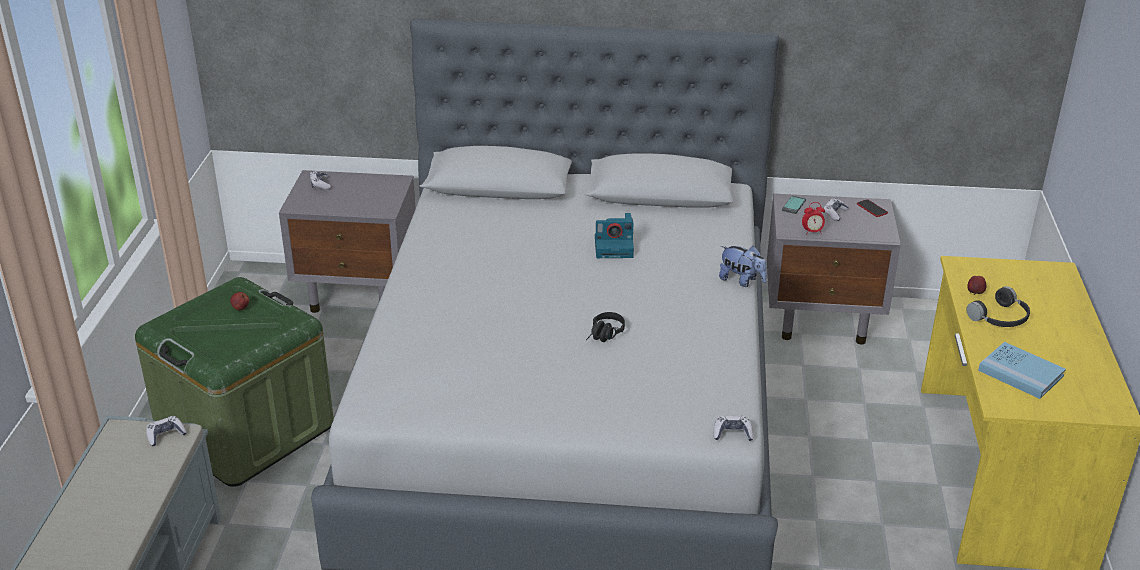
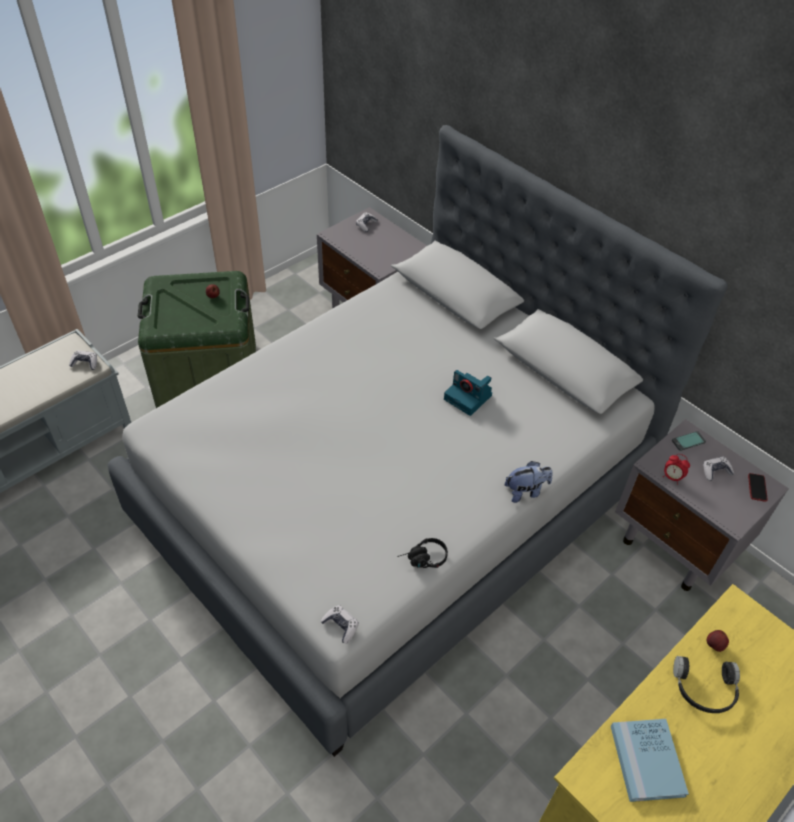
camera: 40 degrees right, 15 degrees up
(604, 336) = (363, 472): black headphones -> black headphones (422, 560)
(741, 281) = (526, 491): plush toy -> plush toy turned 90 degrees counterclockwise

